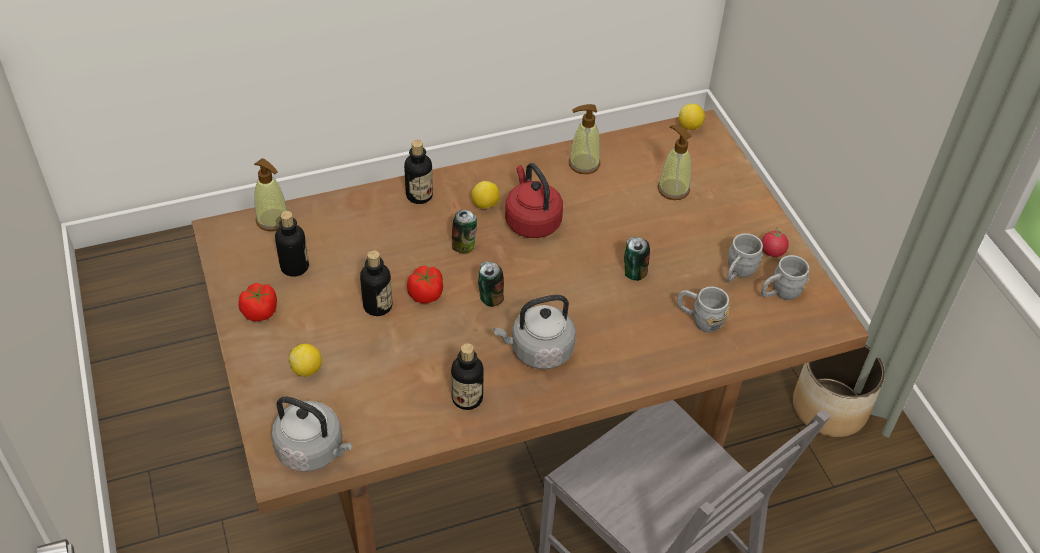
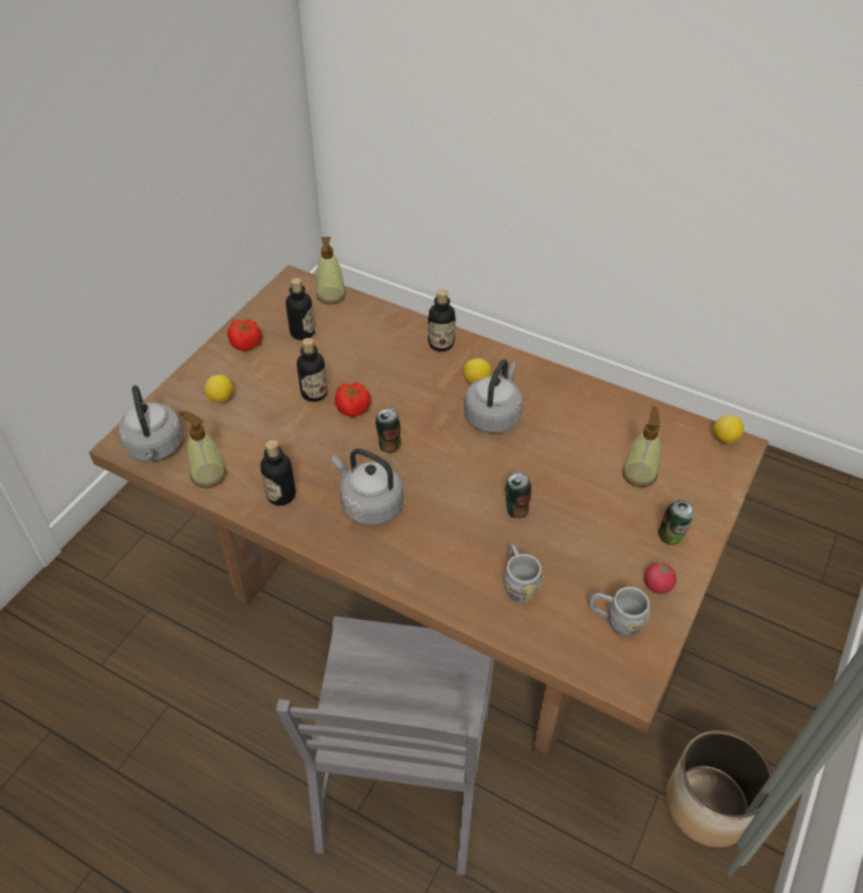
camera: 50 degrees right, 0 degrees up
(464, 246) = (422, 398): can -> can (671, 537)
(531, 221) = (493, 415): red kettle -> grey kettle
(583, 164) = (591, 405): soap dispenser -> soap dispenser (208, 475)
(737, 273) = (601, 576): grey mug -> none

